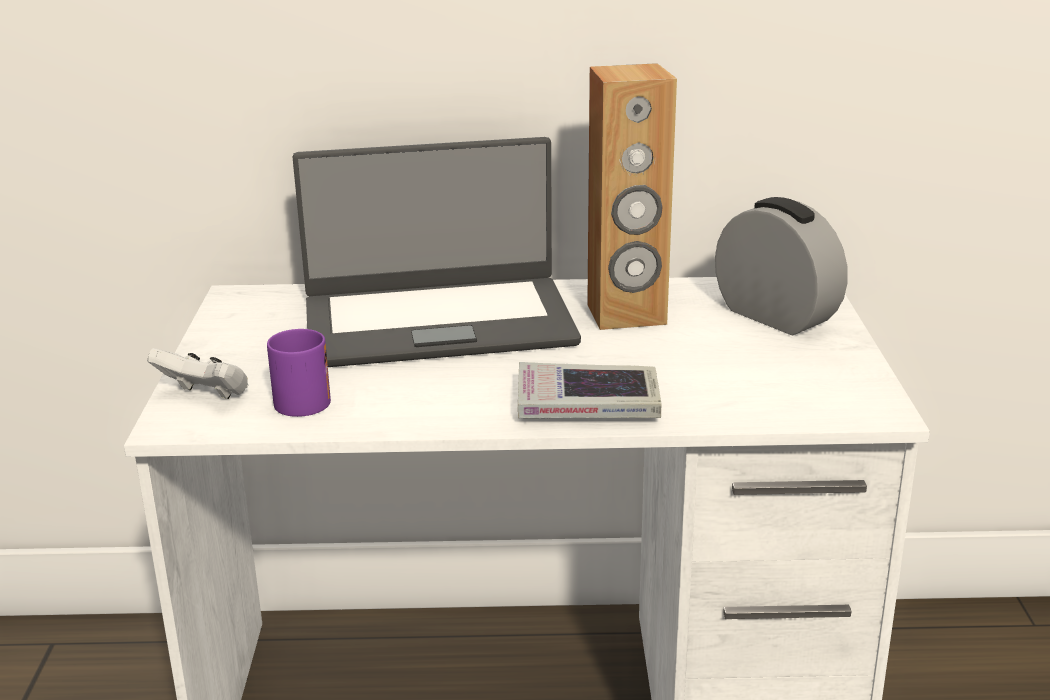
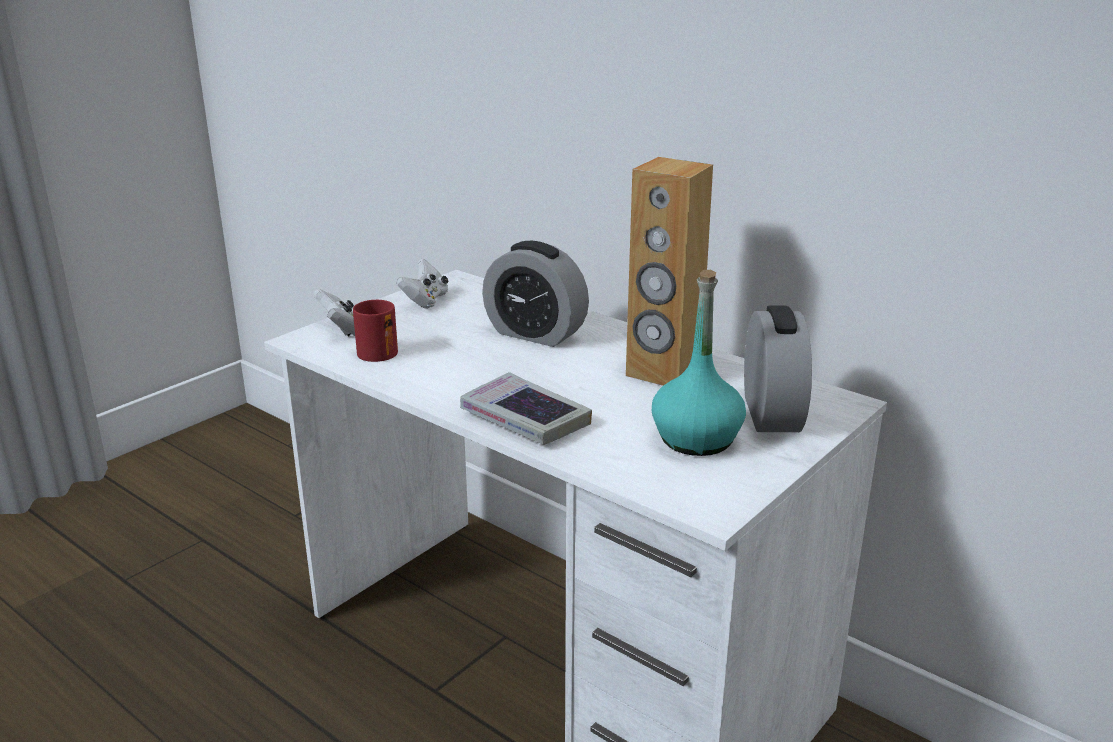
camera: 40 degrees right, 0 degrees up
(245, 330) = (425, 301): none -> white game controller
(296, 398) = (379, 349): purple mug -> red mug
(437, 322) = (535, 334): laptop -> alarm clock
(761, 360) = (696, 439): none -> turquoise bottle

